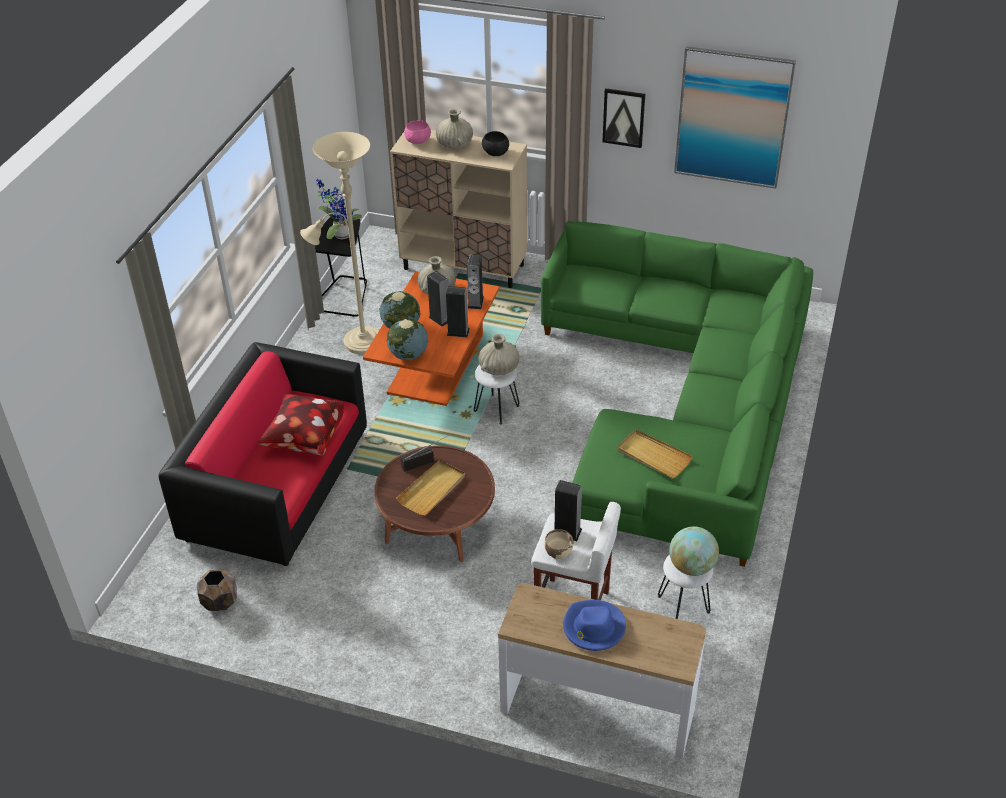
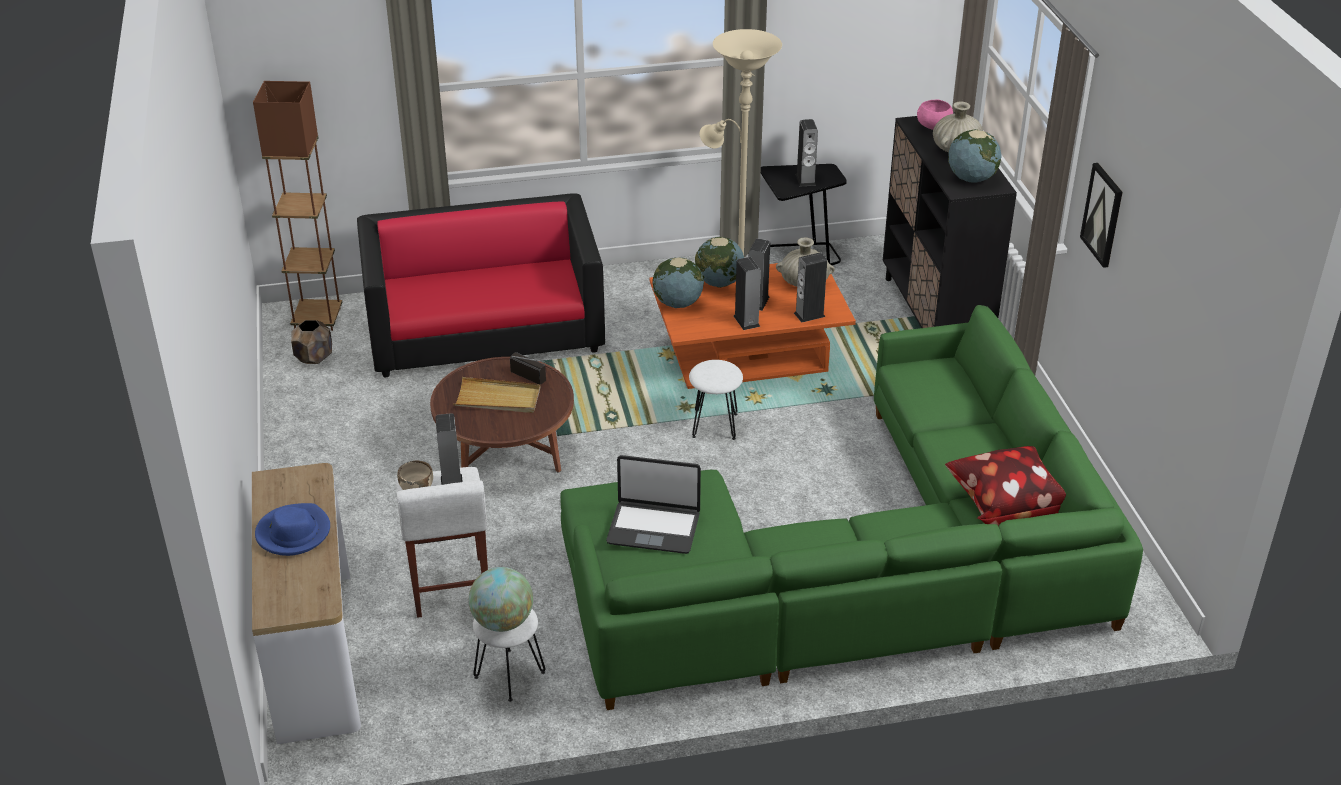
camera: 60 degrees right, 5 degrees down
(164, 583) = (317, 319): none -> brown floor lamp
(304, 439) = (501, 291): pillow -> pillow (1004, 505)
(340, 234) = (805, 179): potted plant -> speaker
(464, 267) = (935, 316): beige cabinet -> black cabinet
(495, 153) = (971, 179): black bowl -> globe
(499, 369) = (719, 374): beige vase -> none
(653, 456) = (653, 527): beige tray -> laptop
(732, 118) = (1177, 279): picture -> none

